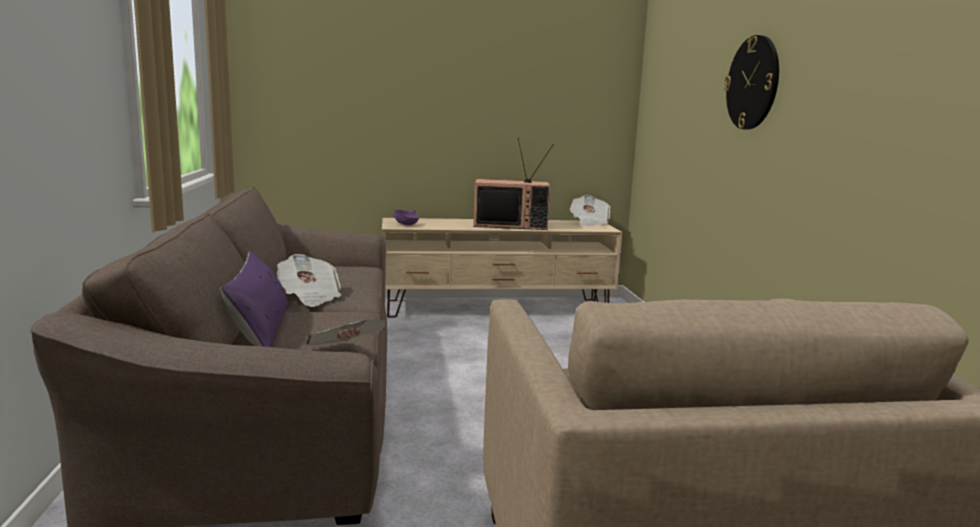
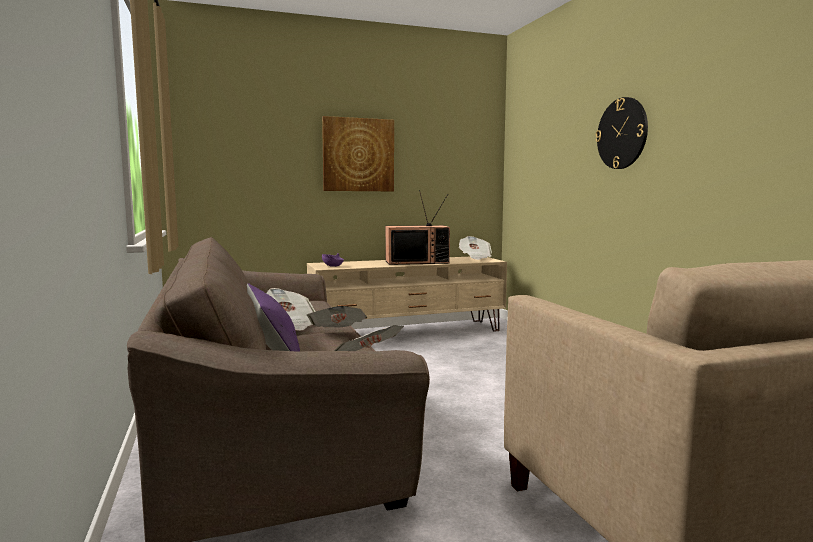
camera: 10 degrees left, 5 degrees down
(350, 315) = (337, 334): none -> newspaper
(450, 91) = (358, 155): none -> picture

